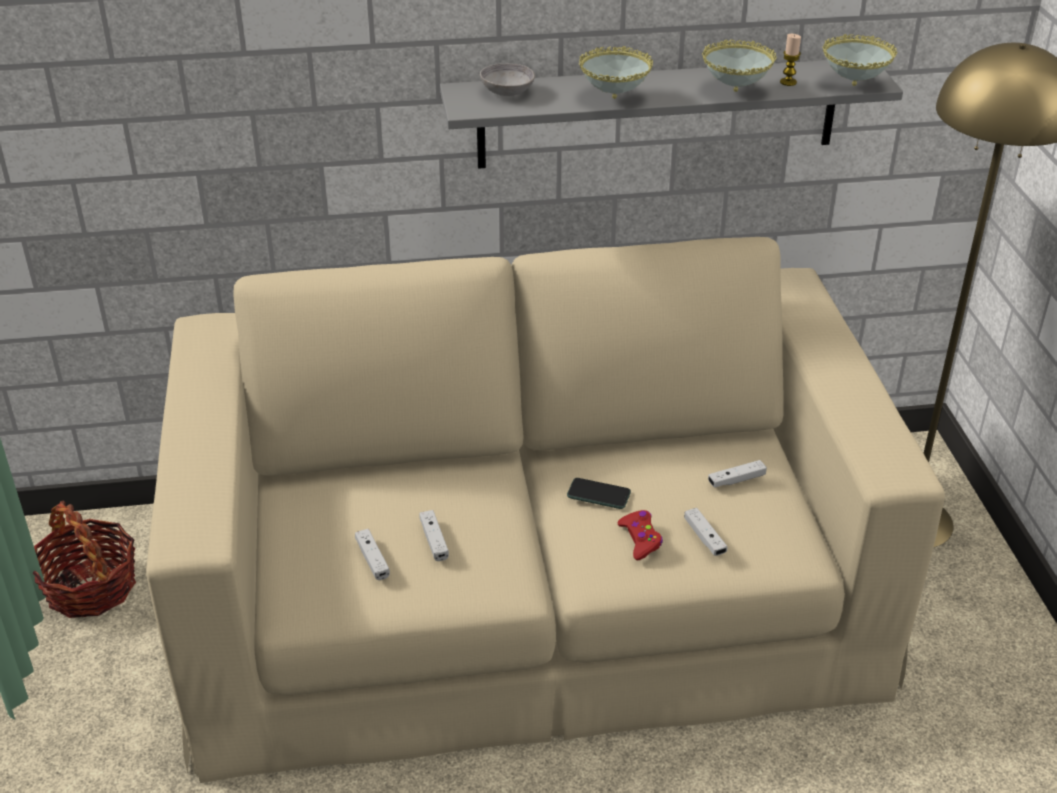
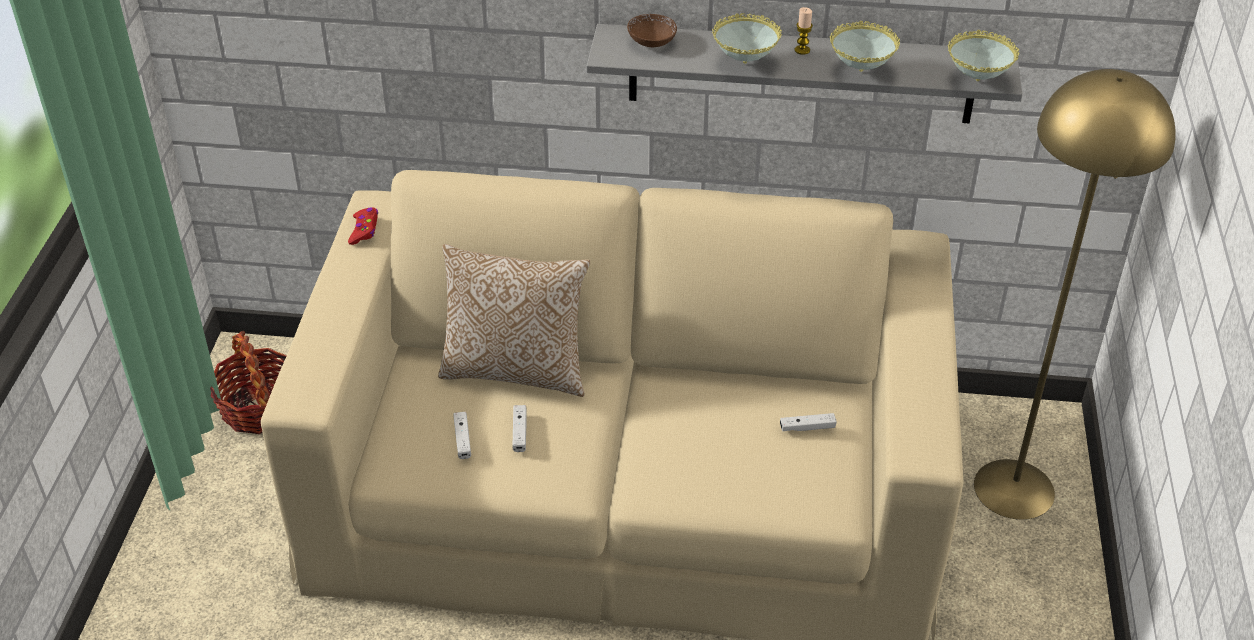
camera: 15 degrees right, 5 degrees up
(405, 478) = (516, 370): none -> pillow
(507, 92) = (652, 42): grey bowl -> brown bowl
(598, 494) = (677, 417): phone -> none
(640, 539) = (698, 466): red game controller -> red game controller (364, 230)
(704, 538) = (755, 476): white game controller -> none
(788, 82) = (916, 68): candle -> candle (802, 50)

